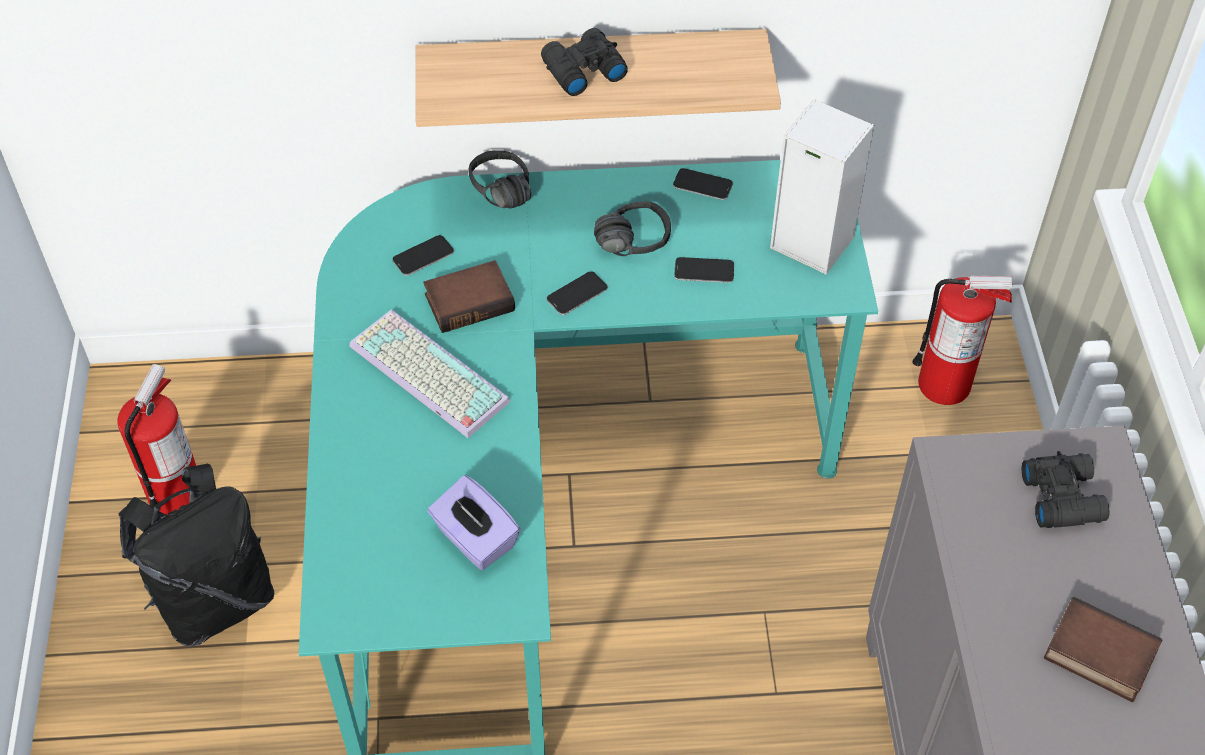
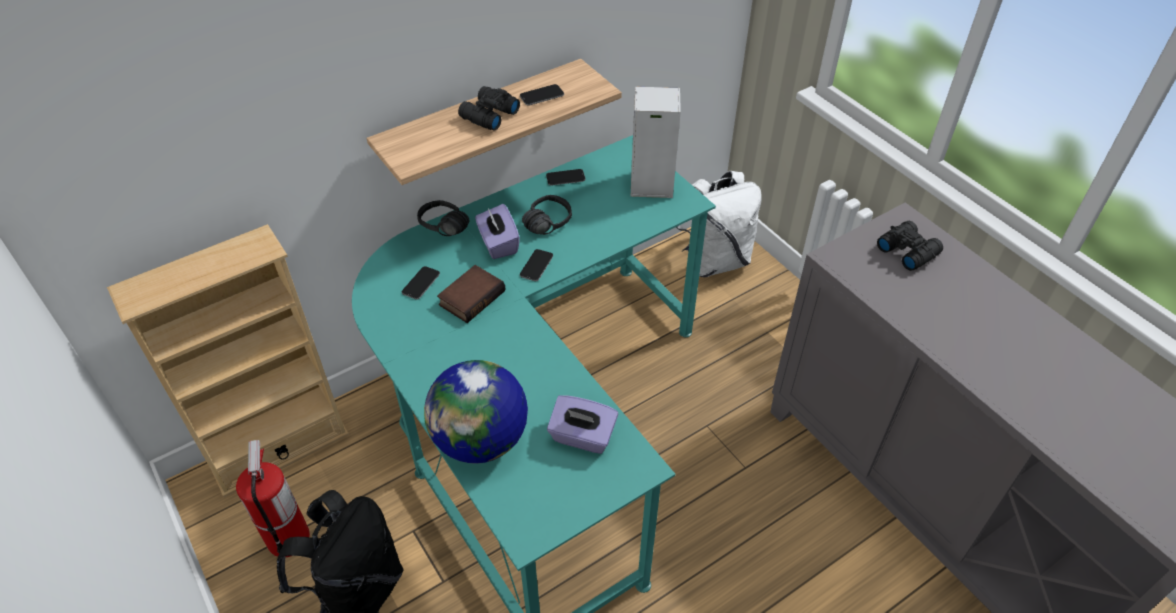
camera: 30 degrees left, 5 degrees down
(229, 387) = (280, 449): none -> beige bookcase
(359, 486) = (481, 440): none -> globe
(425, 374) = (474, 352): keyboard -> none
(551, 243) = (498, 244): none -> purple tissue box
(704, 271) = (602, 223): phone -> phone (541, 96)
(945, 384) = (714, 260): fire extinguisher -> white backpack
(1097, 655) = (994, 323): book -> none

